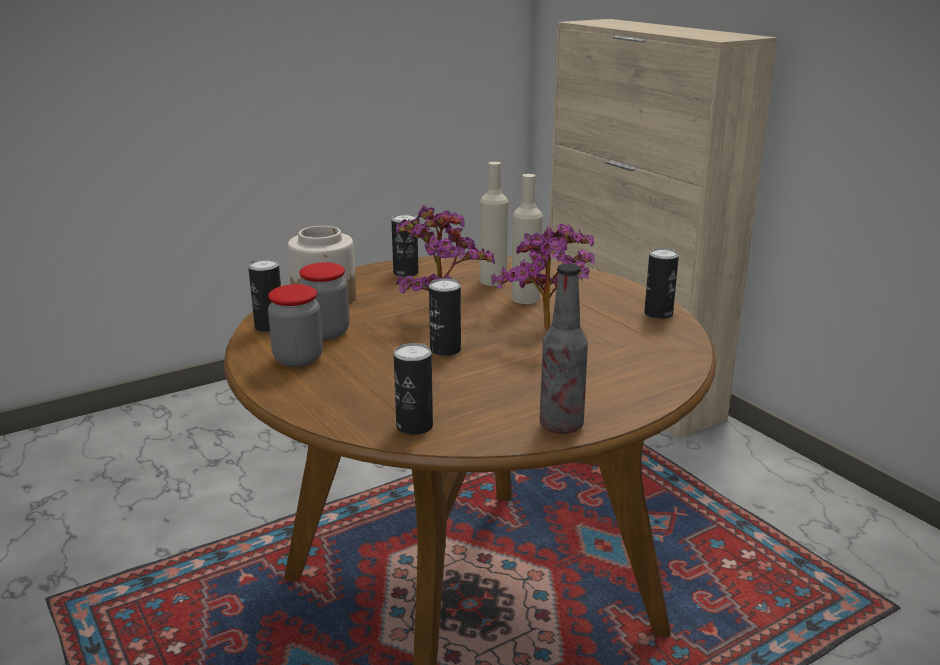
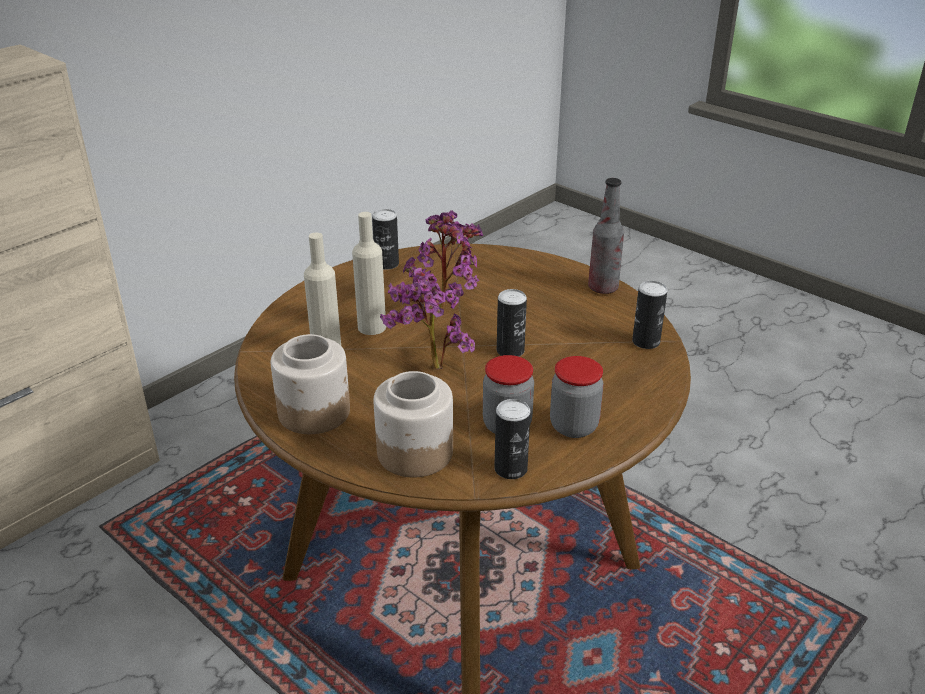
camera: 105 degrees left, 10 degrees up
(405, 273) = (315, 412): can -> jar

